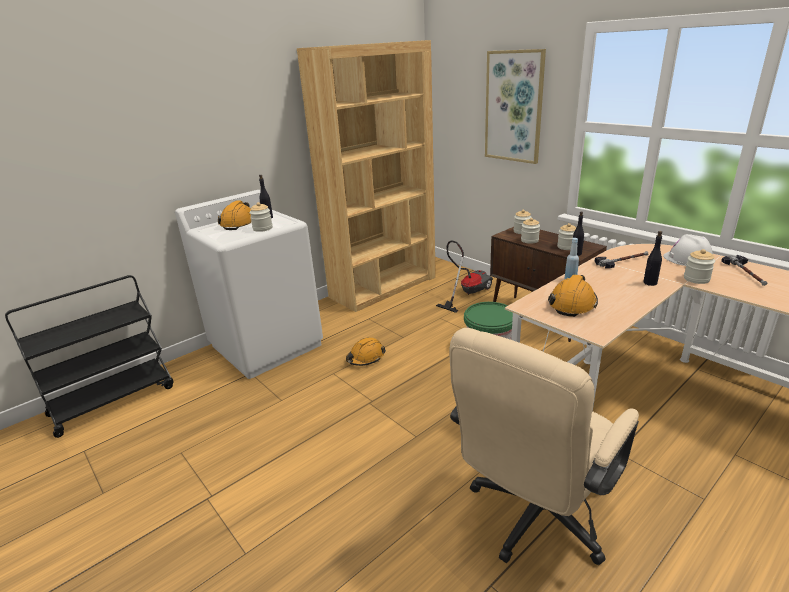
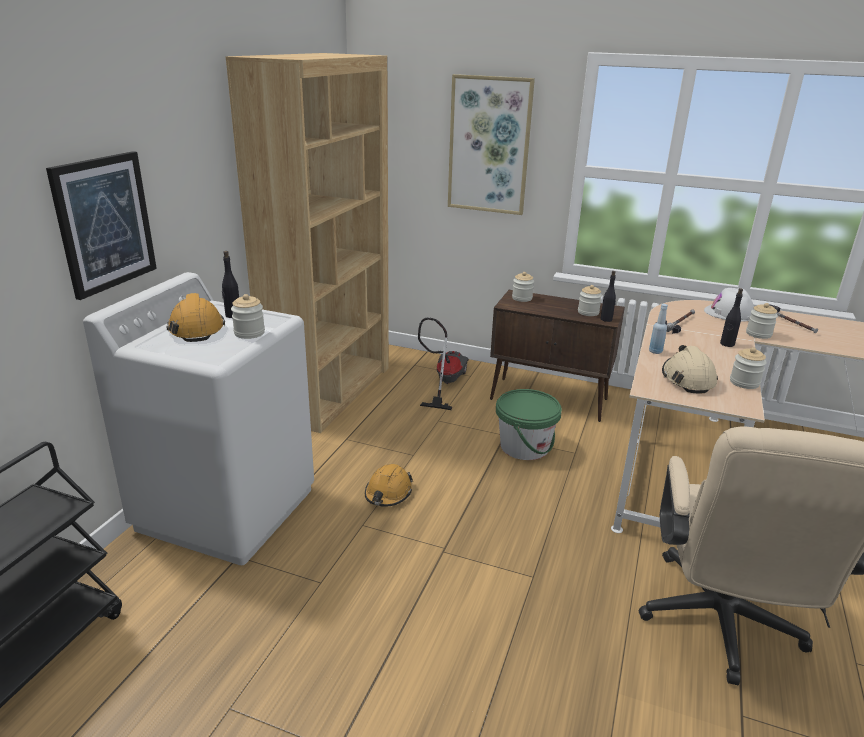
camera: 30 degrees left, 0 degrees up
(195, 154) = (104, 223): none -> picture
(529, 240) = (542, 309): jar -> jar (744, 382)
(572, 304) = (687, 379): orange hard hat -> beige hard hat

